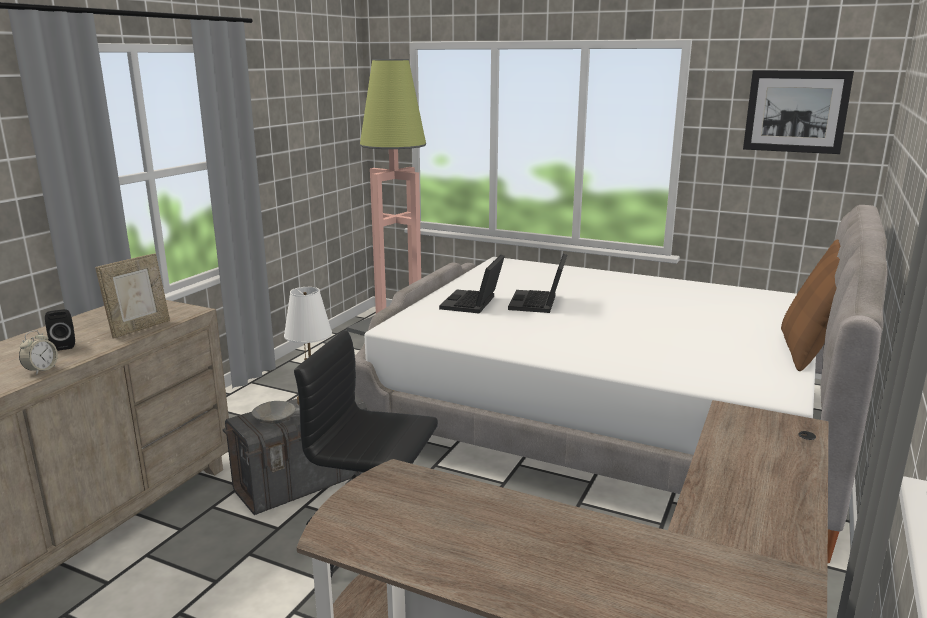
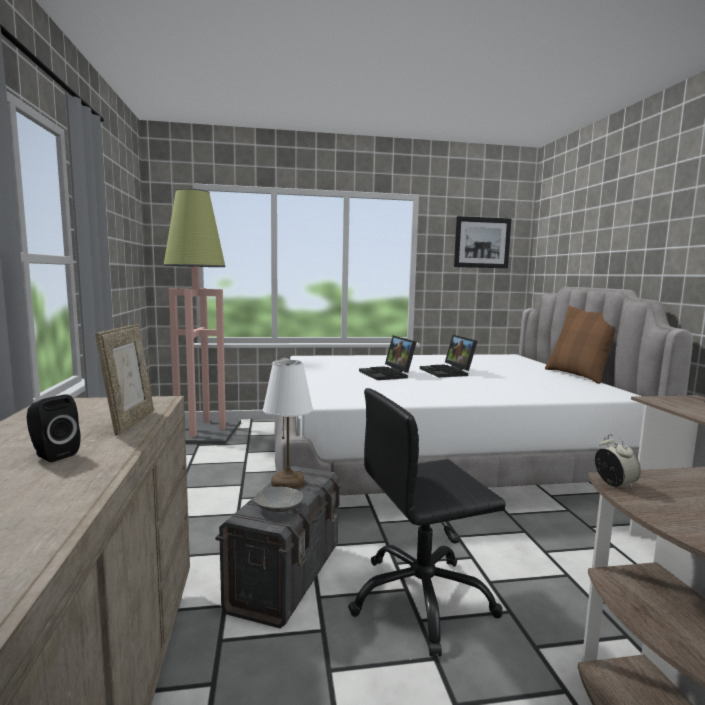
camera: 35 degrees left, 10 degrees down
(41, 370) = (80, 485): alarm clock -> alarm clock (614, 484)
(473, 304) = (345, 380): laptop -> laptop (448, 372)

